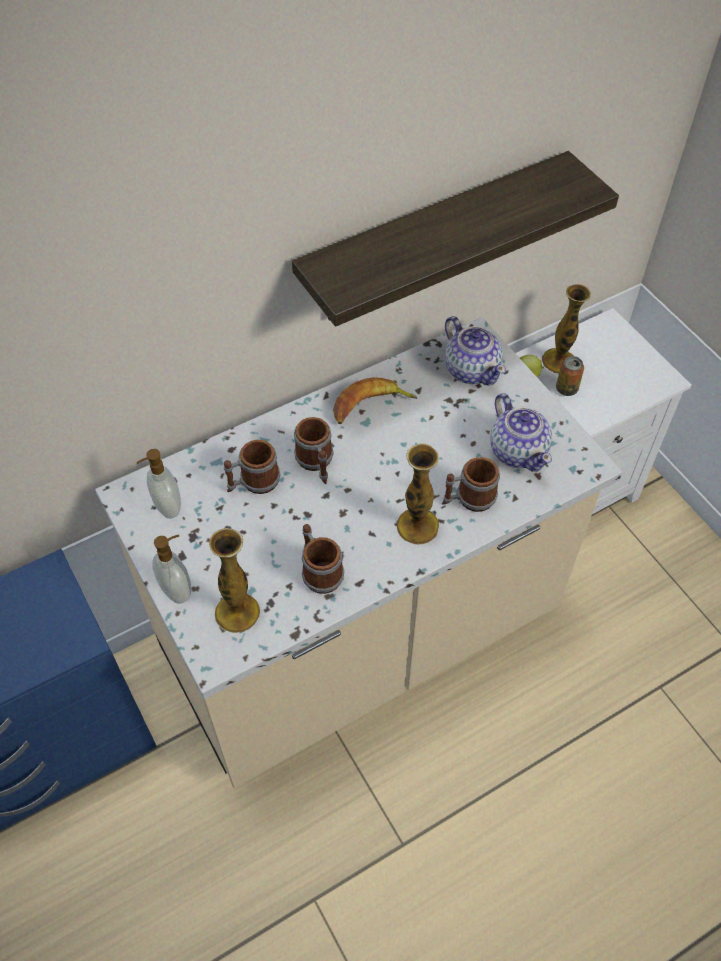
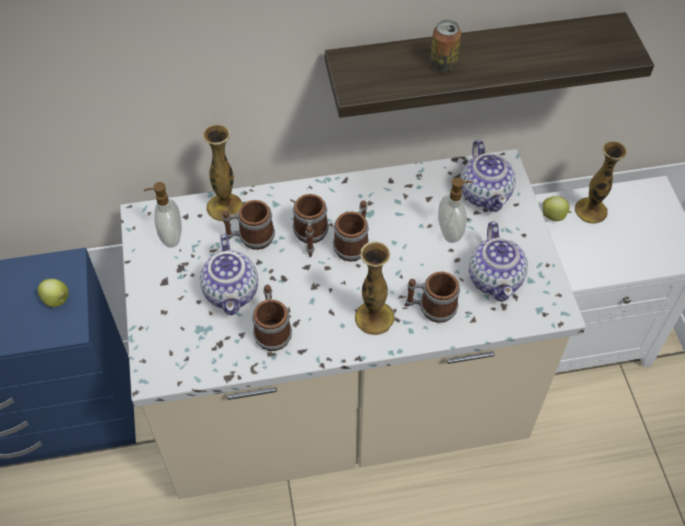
camera: 20 degrees right, 0 degrees up
(54, 615) = (57, 300): none -> apple
(178, 589) = (149, 308): soap dispenser -> soap dispenser (451, 232)
(237, 612) = (189, 343): vase -> vase (225, 207)
(260, 545) = (233, 292): none -> teapot
(364, 457) = (354, 243): none -> mug
(370, 406) = (379, 201): banana -> none
(566, 389) = (587, 238): can -> can (443, 64)

